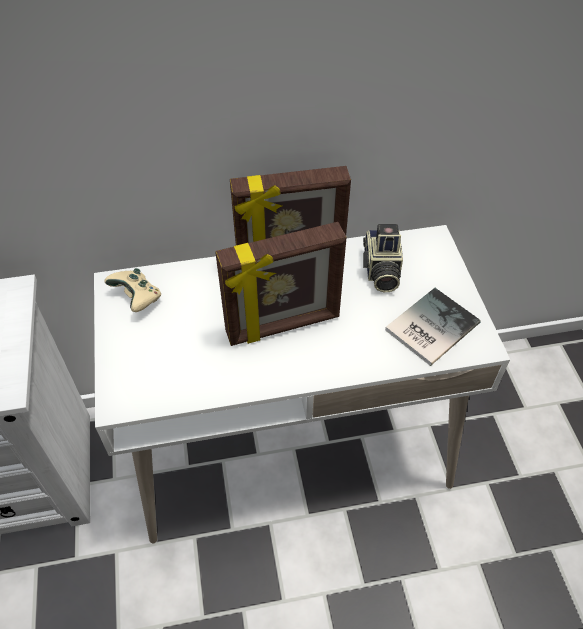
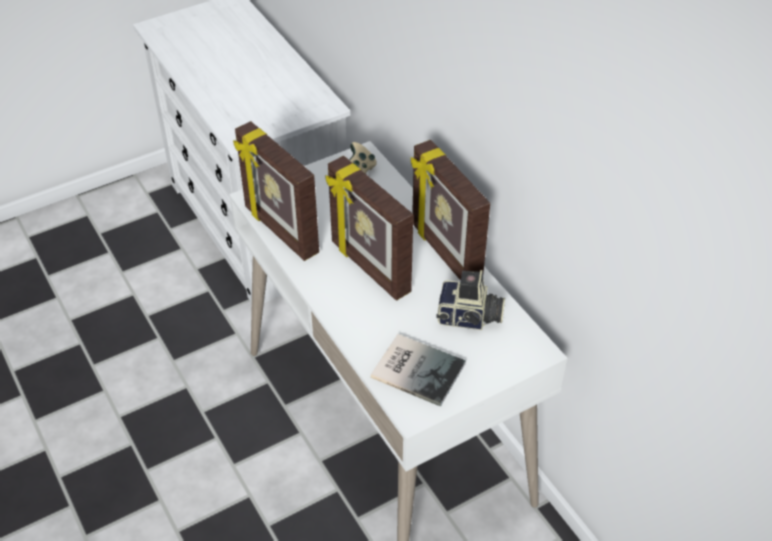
camera: 70 degrees right, 5 degrees down
(188, 390) = (280, 231): none -> picture frame
(380, 271) = (469, 318): camera -> camera turned 150 degrees counterclockwise

